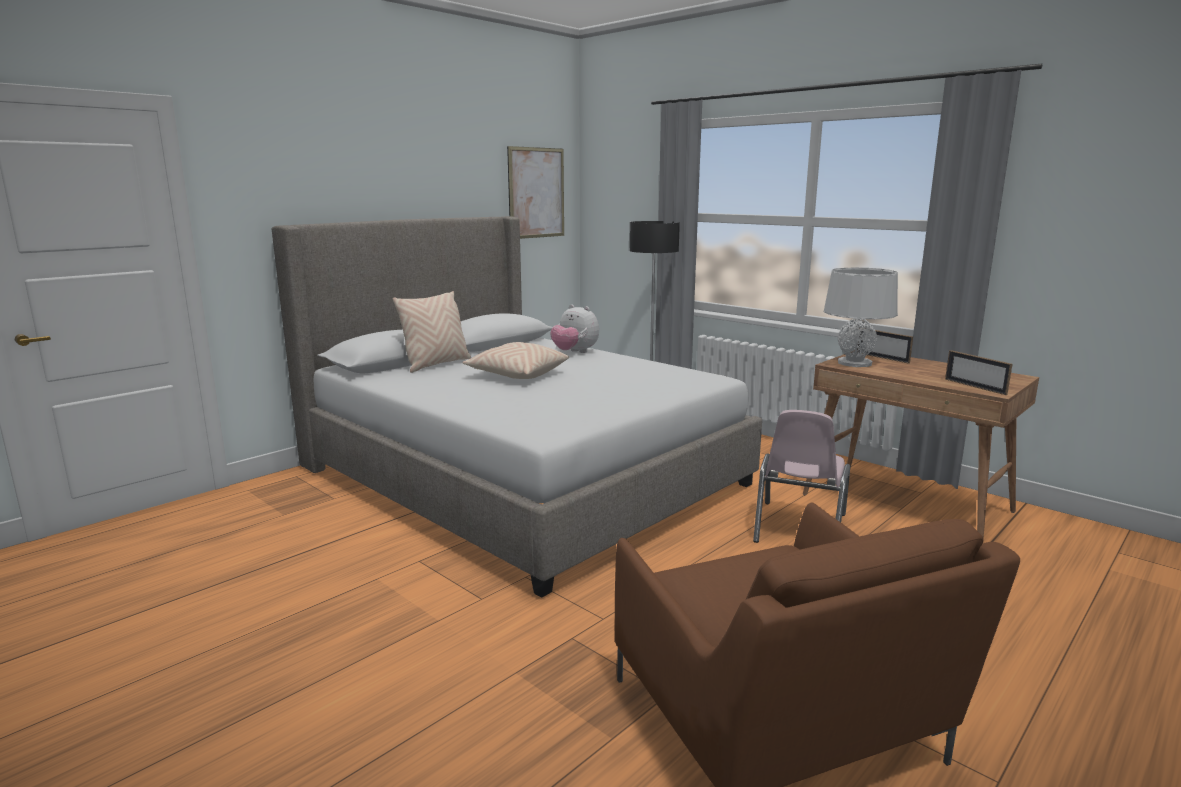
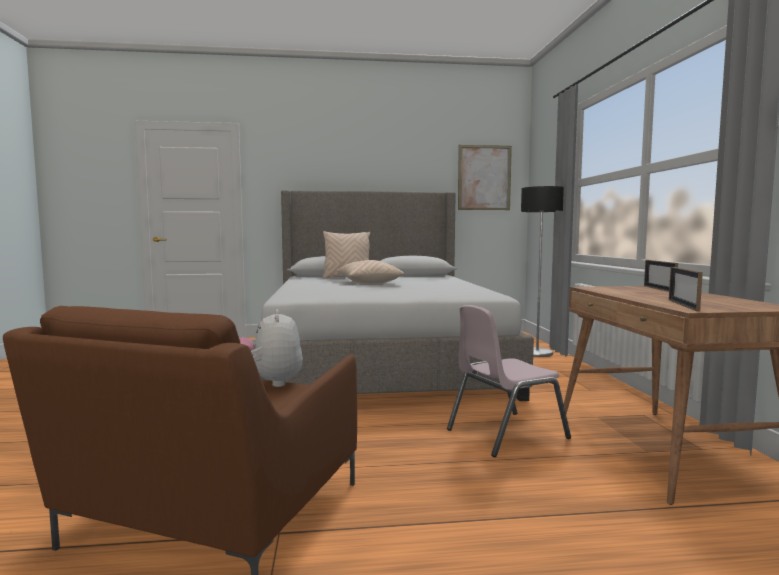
camera: 40 degrees right, 10 degrees down
(575, 352) = (444, 280): plush toy -> plush toy (268, 383)
(854, 363) = (612, 288): grey table lamp -> none

